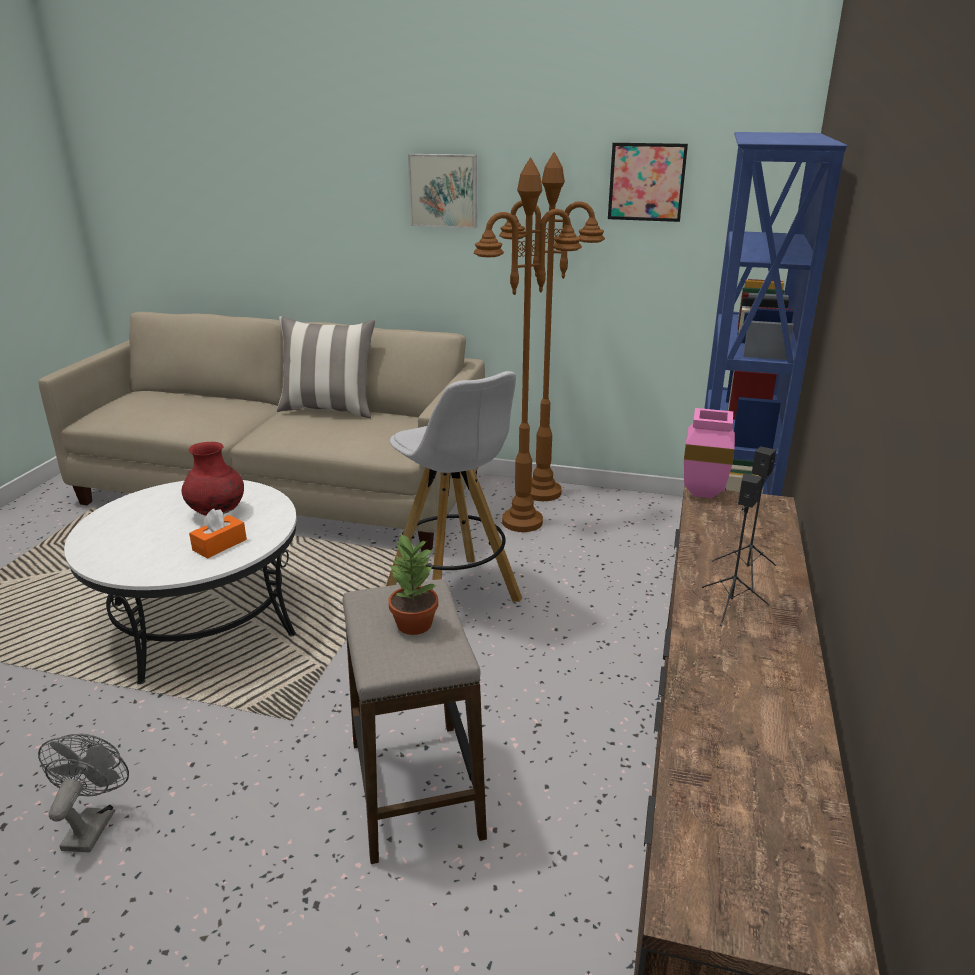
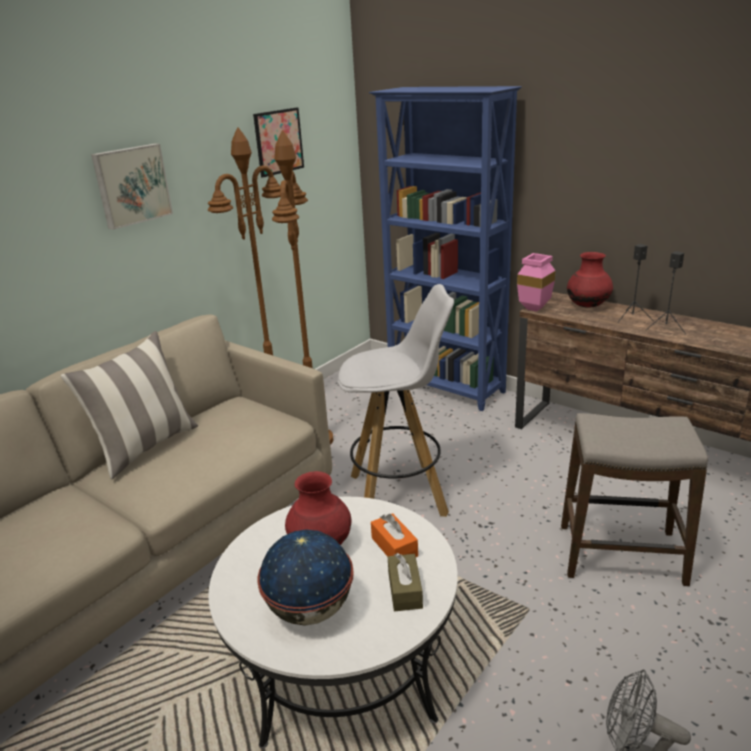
camera: 65 degrees left, 0 degrees up
(134, 526) = (309, 610): none -> globe
(159, 561) = (405, 590): none -> brown tissue box
(413, 624) = (634, 430): potted plant -> none
(760, 531) = (588, 306): none -> red vase

